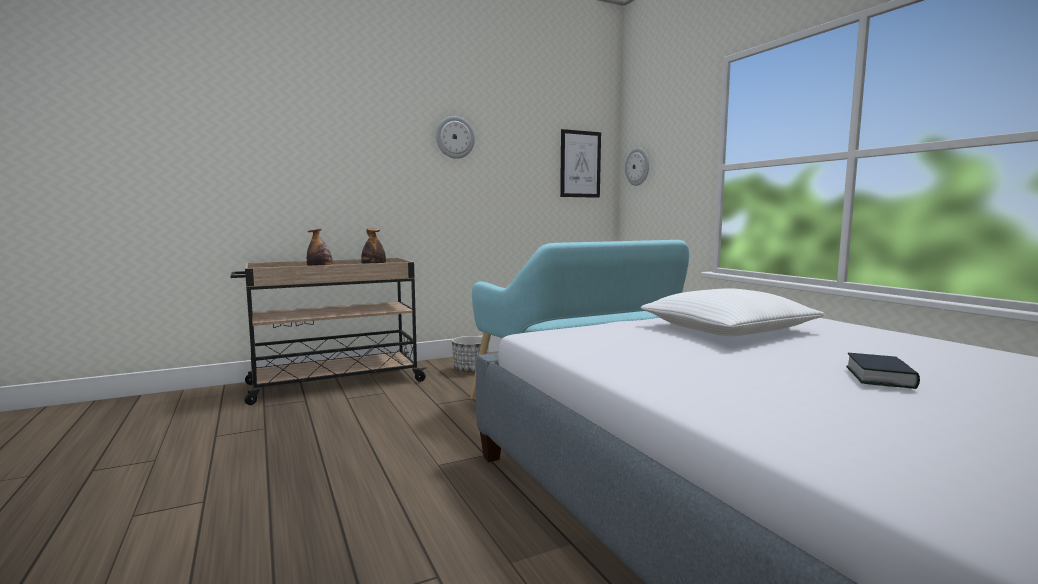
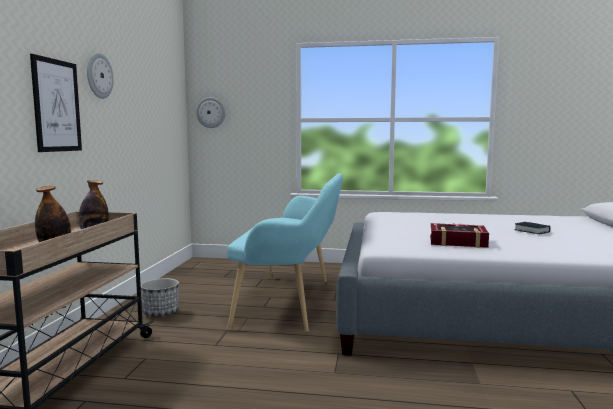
camera: 55 degrees left, 0 degrees up
(580, 164) = (169, 107): picture -> picture (57, 105)
(651, 352) = (457, 242): none -> book
(726, 330) = (424, 225): white pillow -> none

